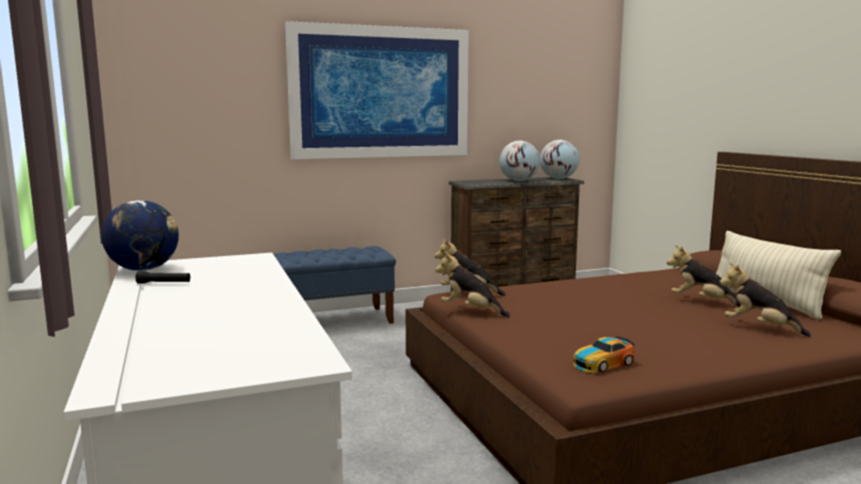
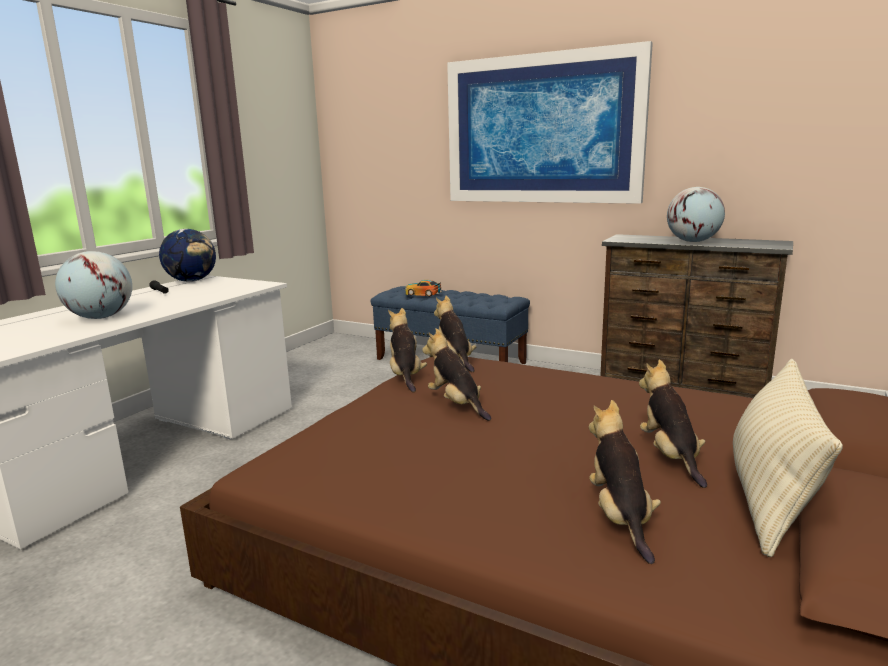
camera: 50 degrees right, 5 degrees up
(553, 314) = (456, 404): none -> plush toy
(558, 178) = (767, 243): globe -> globe (101, 317)
(602, 363) = (327, 463): toy car -> toy car (423, 294)

